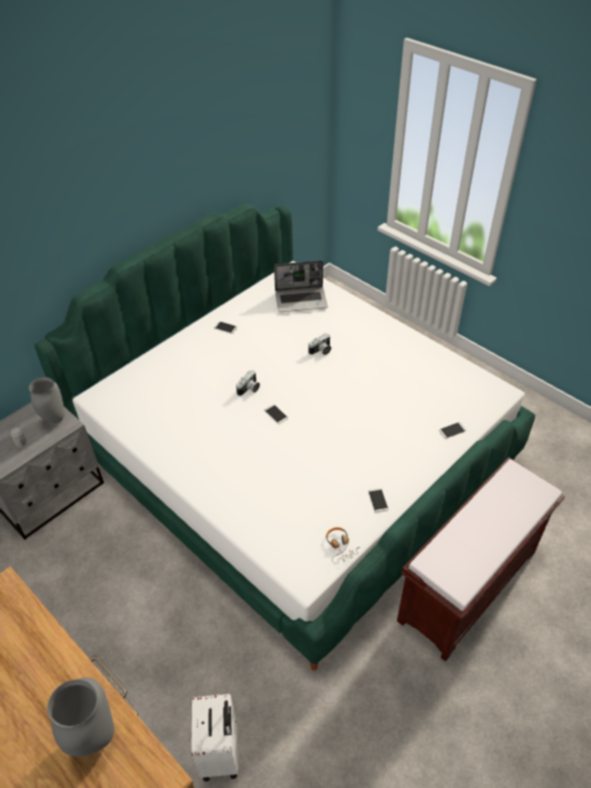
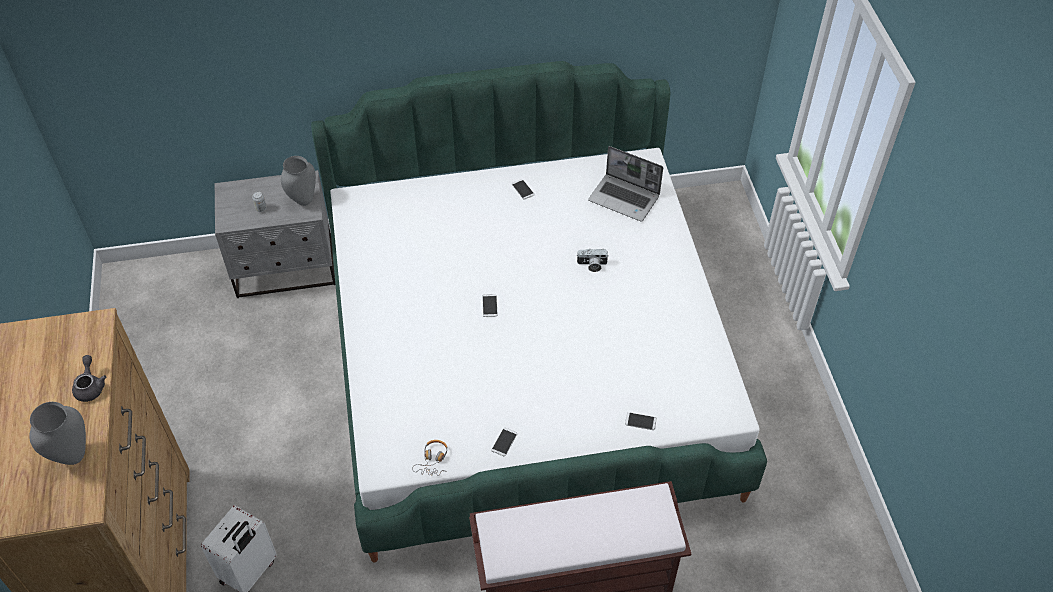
camera: 35 degrees right, 5 degrees up
(51, 654) = (90, 386): none -> grey teapot
(249, 389) = (488, 267): camera -> none

